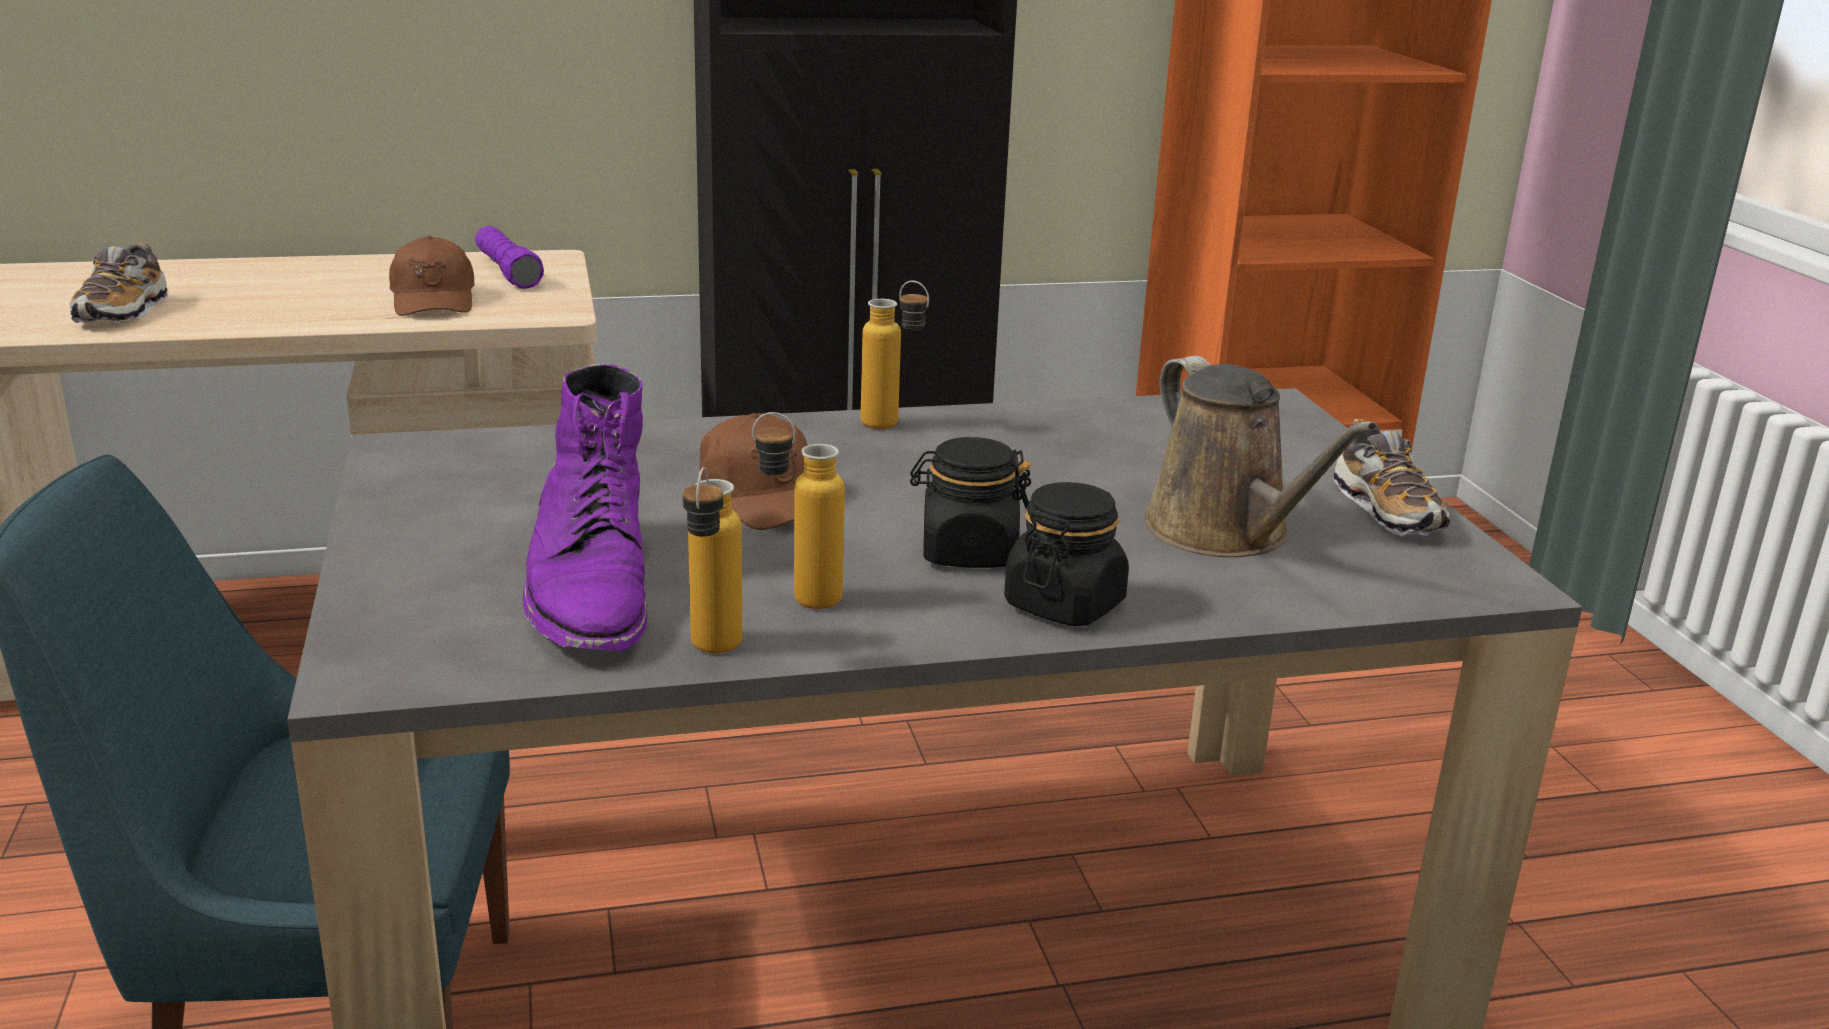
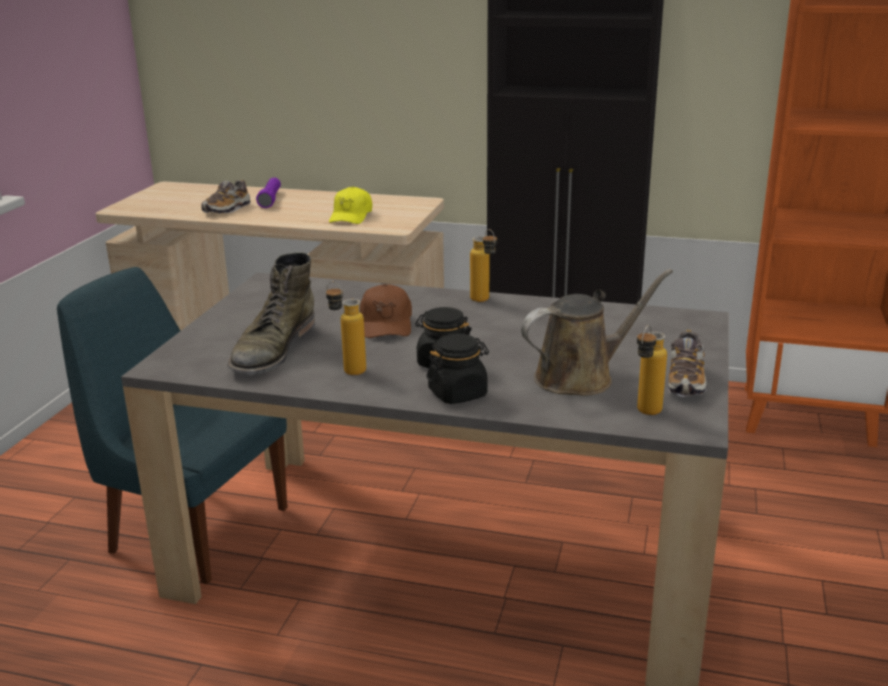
camera: 30 degrees right, 0 degrees up
(434, 300) = (351, 216): brown cap -> yellow cap
(508, 272) = (397, 206): purple flashlight -> purple flashlight (270, 200)
(591, 589) = (273, 350): purple boot -> green boot
(712, 653) = (288, 384): bottle -> bottle (645, 414)
(1225, 533) = (580, 377): brown watering can -> brown watering can turned 120 degrees counterclockwise

